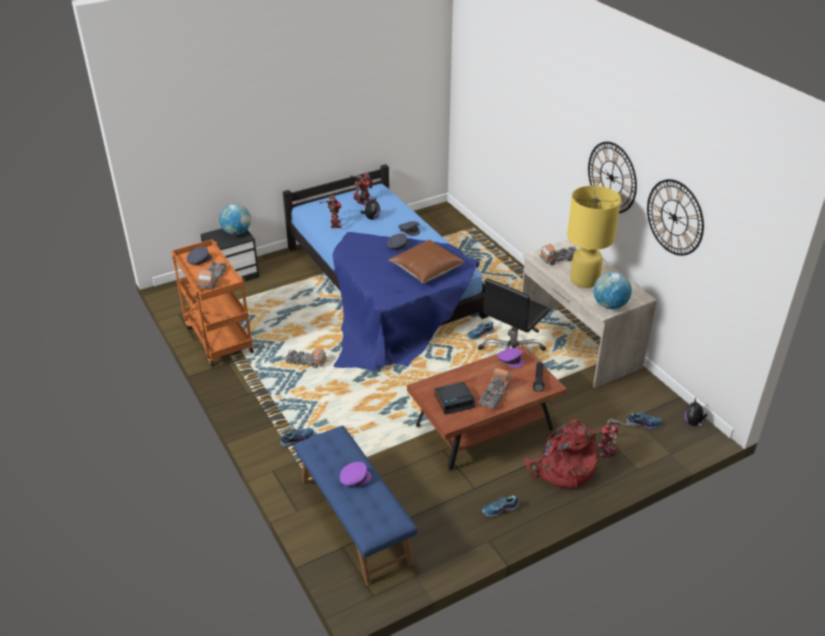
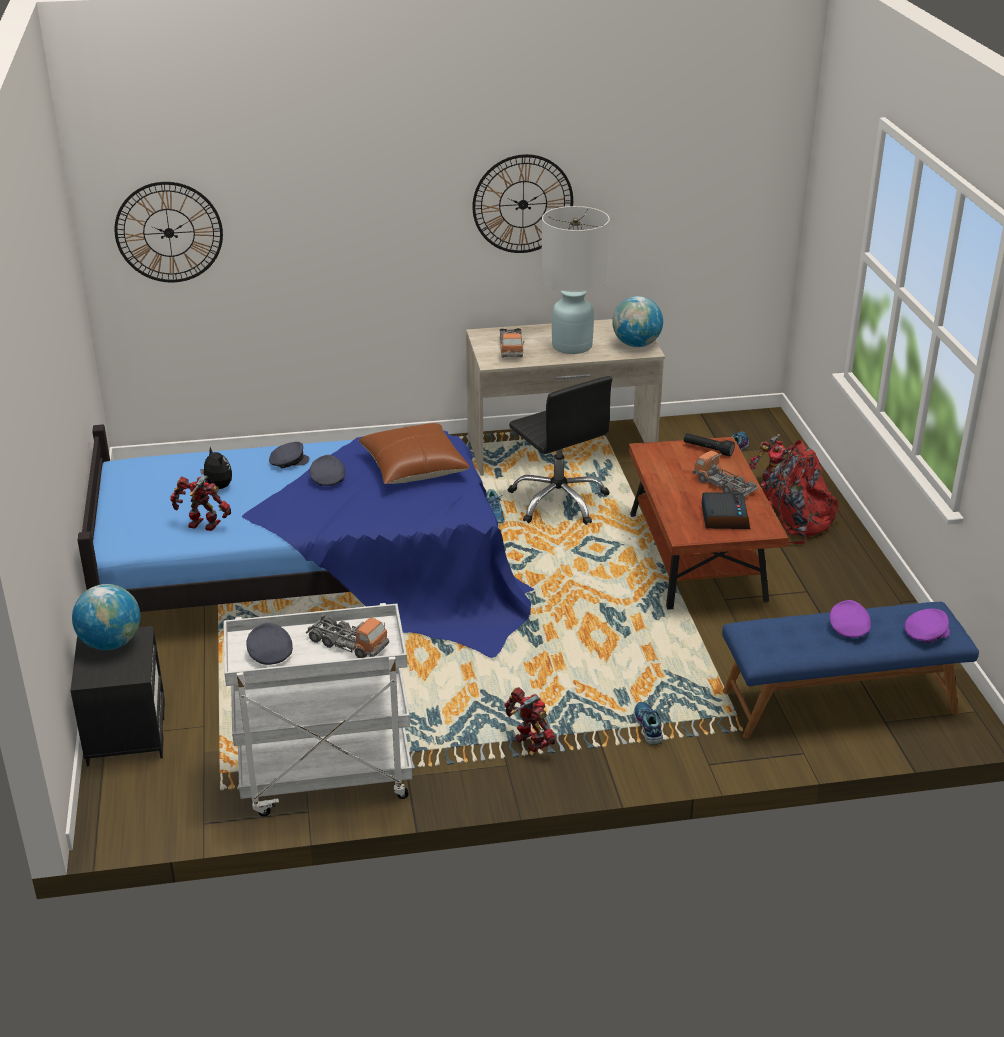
camera: 70 degrees left, 5 degrees down
(217, 338) = (324, 780): orange cart -> white cart
(305, 362) = (458, 687): toy truck -> none
(363, 201) = (153, 485): toy robot -> toy robot (529, 743)
(500, 509) = (850, 581): shoe -> none
(510, 360) = (657, 459): purple cap -> purple cap (926, 633)
(584, 280) = (572, 346): yellow table lamp -> white table lamp
(674, 217) = (646, 196): wall clock -> wall clock (169, 232)
(693, 423) = (748, 419): plush toy -> none

